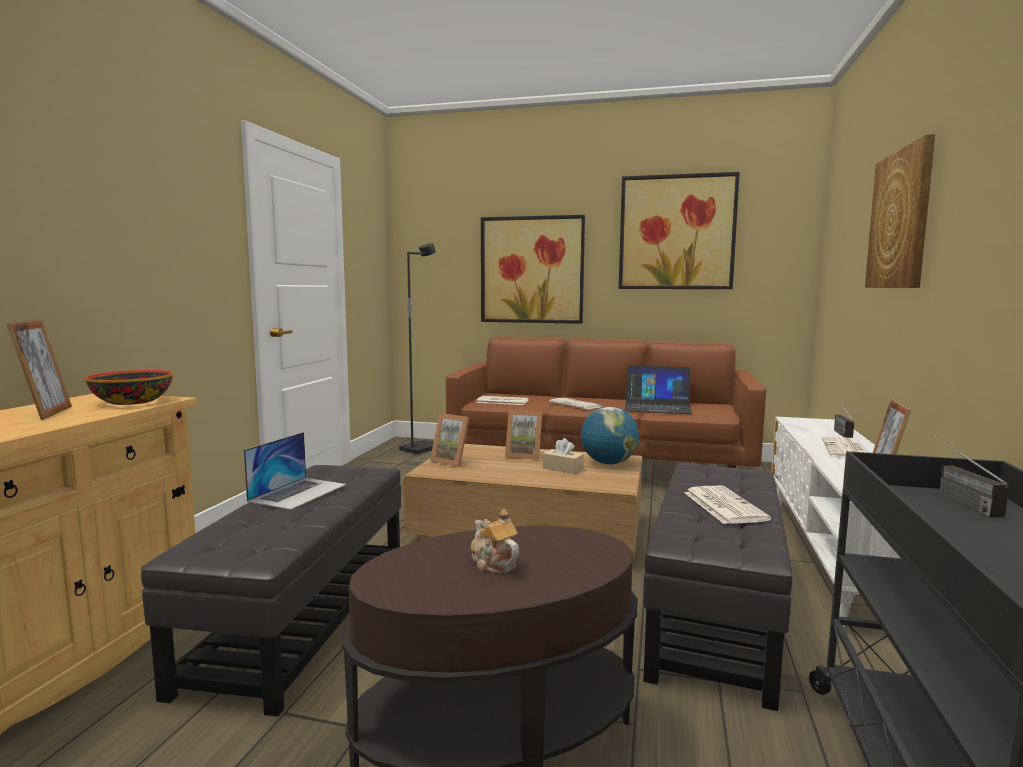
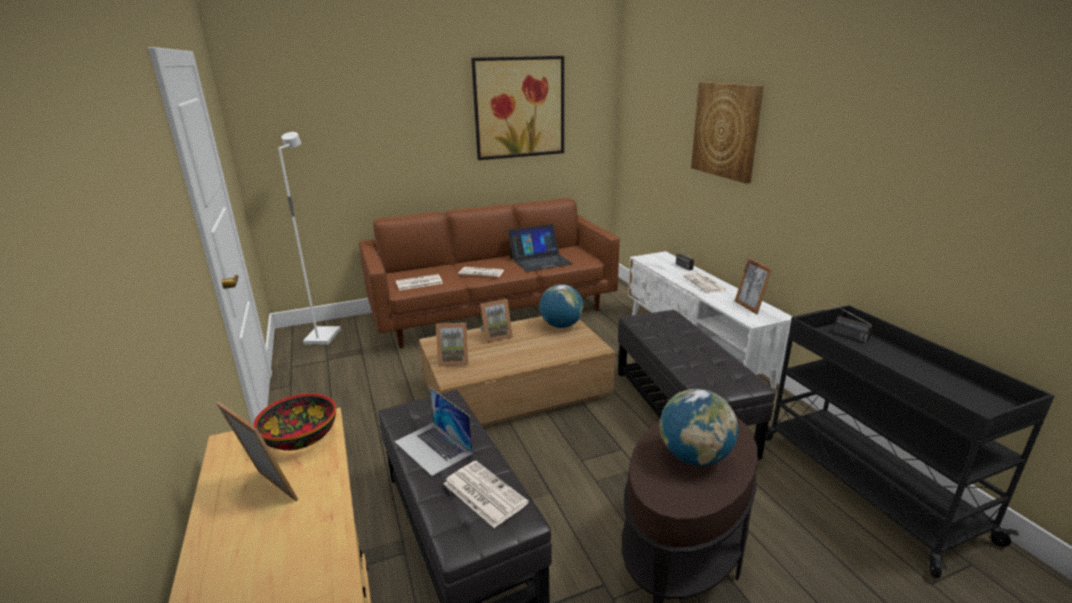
camera: 35 degrees left, 15 degrees up
(298, 492) = (433, 447): laptop -> laptop turned 150 degrees clockwise
(420, 449) = (322, 337): black floor lamp -> white floor lamp
(493, 563) = (694, 457): teapot -> globe
(532, 270) = (396, 148): picture -> none
(562, 468) = (540, 341): beige tissue box -> none
(723, 505) = (694, 351): newspaper -> newspaper (483, 493)

